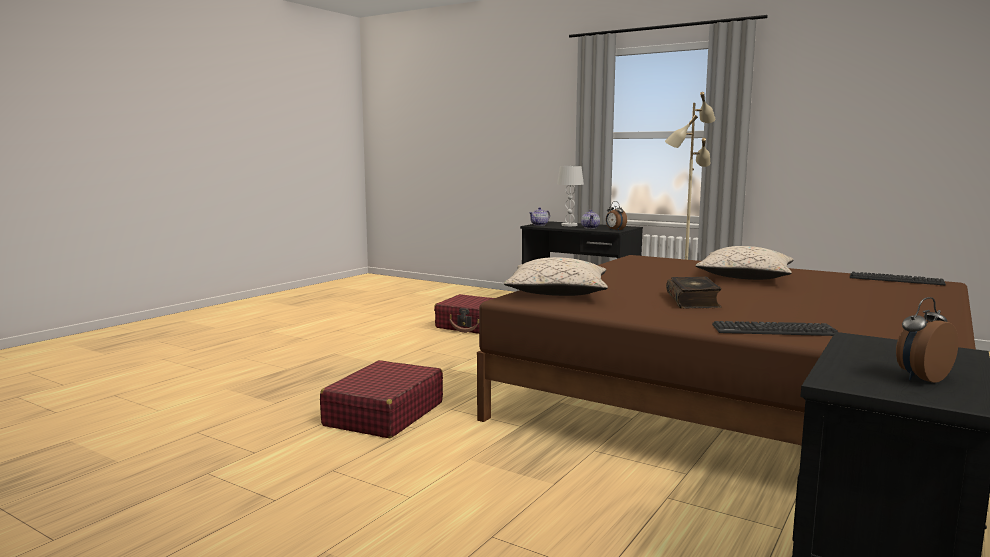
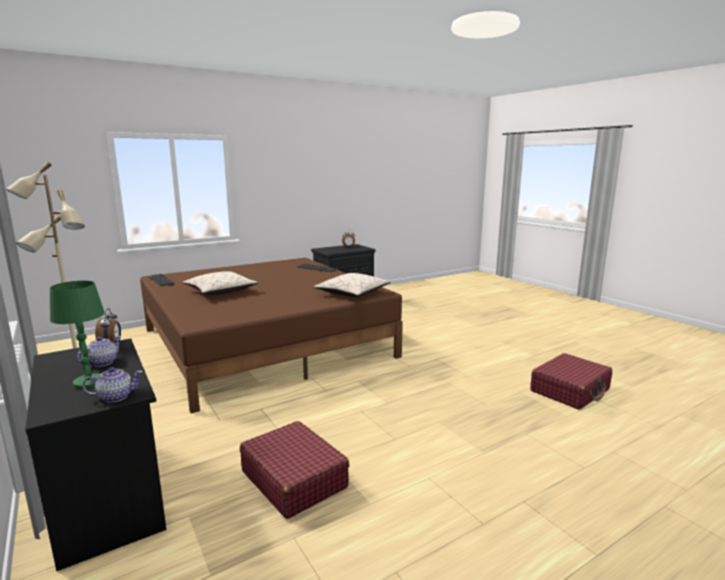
camera: 155 degrees left, 5 degrees up
(384, 414) = (450, 369): red suitcase -> red suitcase (570, 390)
(569, 225) = (88, 382): white table lamp -> green table lamp
(693, 301) = (303, 281): book -> none

